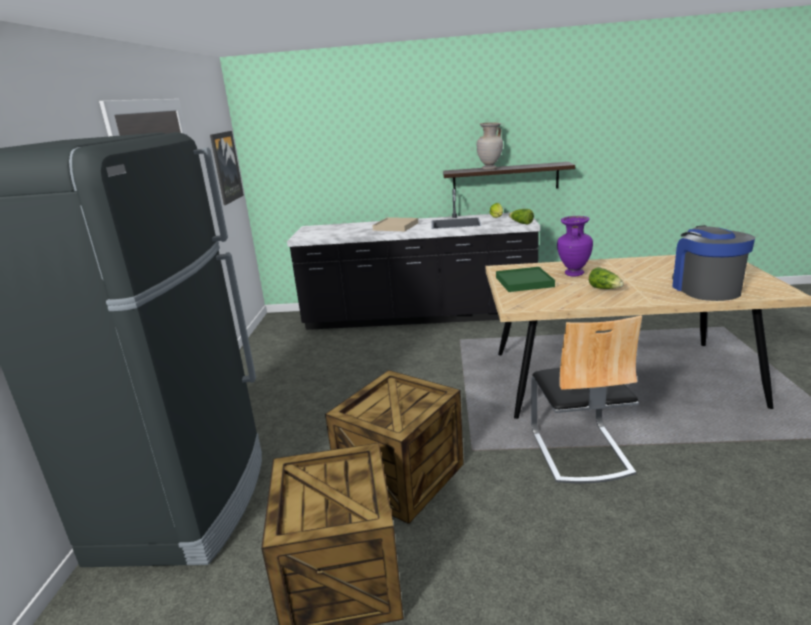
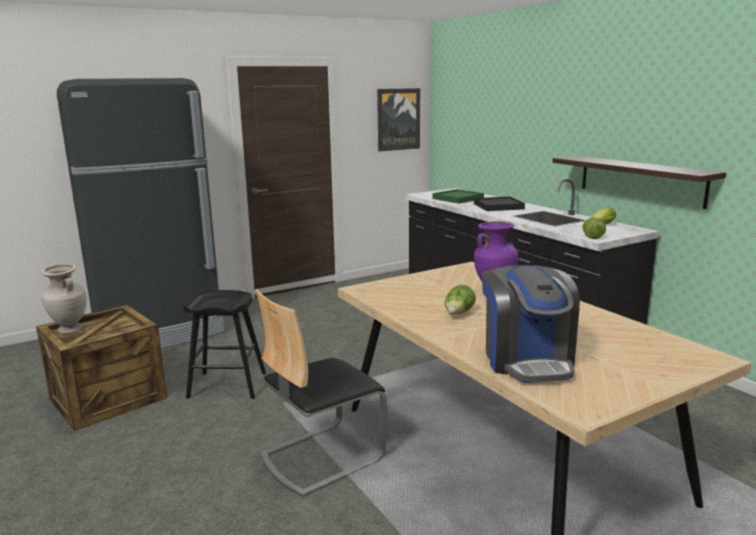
camera: 55 degrees right, 5 degrees down
(395, 226) = (498, 206): beige tray -> black tray
(400, 476) = (227, 385): crate -> black stool
(490, 168) = (610, 162): beige vase -> beige vase (69, 330)
(524, 282) = (437, 281): green tray -> green tray (457, 199)
(705, 289) = (527, 360): coffee machine -> coffee machine turned 120 degrees clockwise

